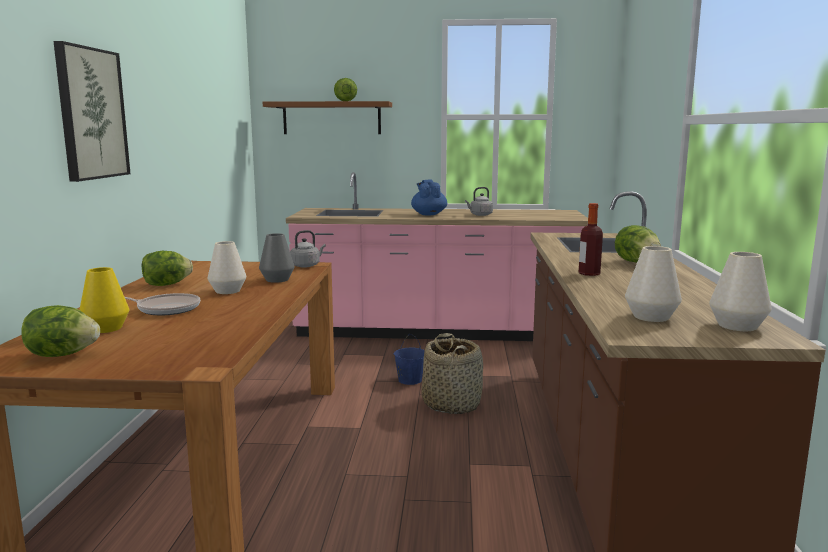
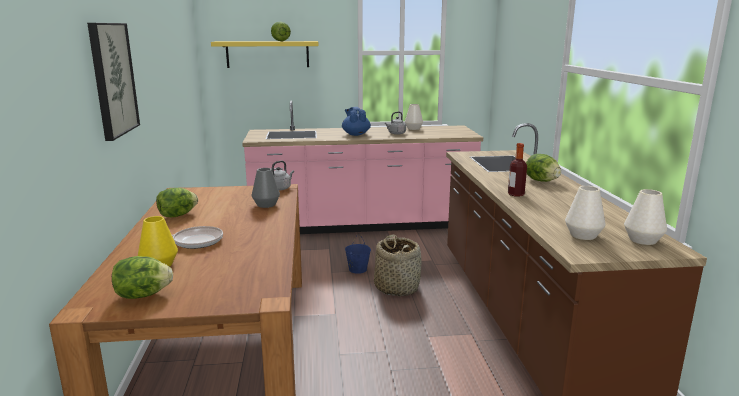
camera: 10 degrees left, 5 degrees up
(227, 291) = (233, 219): white vase -> white vase (413, 128)
(332, 118) = (267, 54): brown shelf -> yellow shelf

